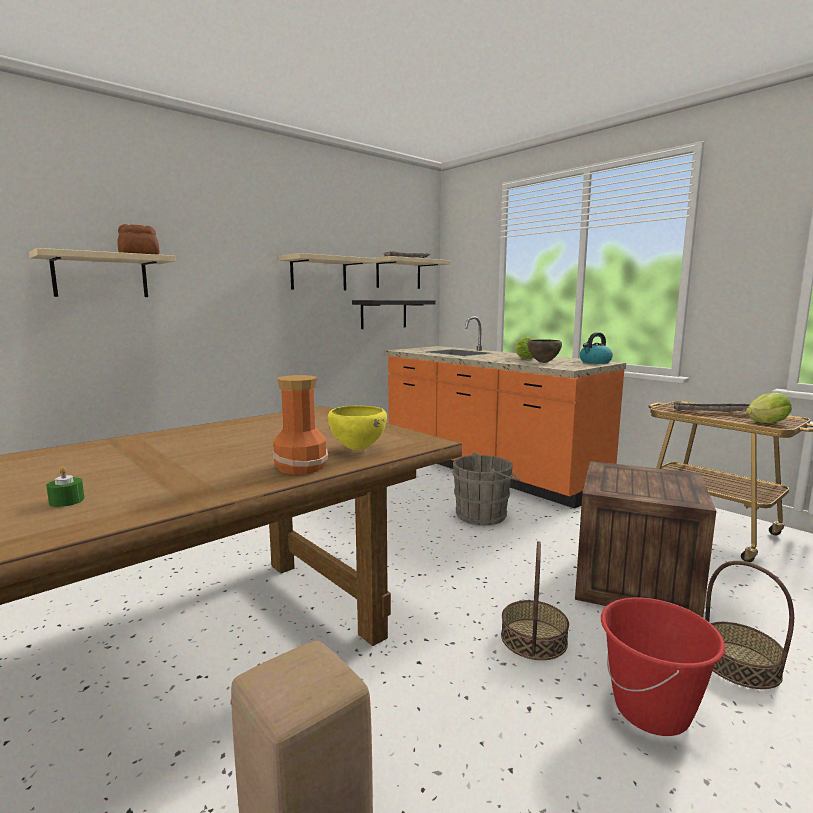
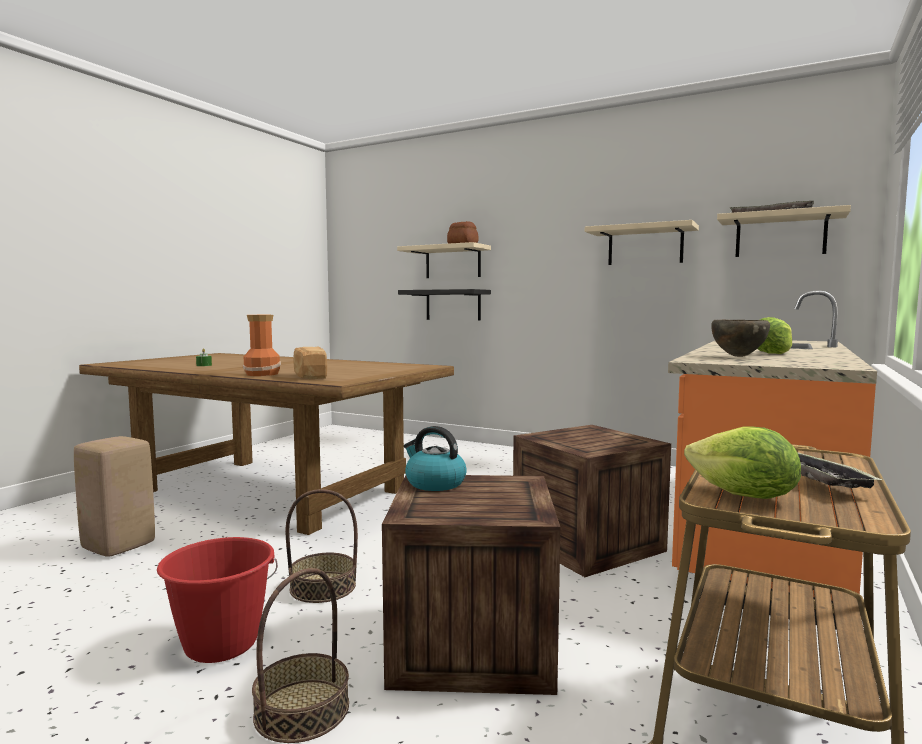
camera: 70 degrees right, 5 degrees down
(357, 449) = (309, 376): yellow bowl -> bread
(383, 314) = (747, 292): black shelf -> black shelf (453, 305)
(484, 515) = (587, 544): grey bucket -> crate
(595, 362) = (820, 364): kettle -> kettle (434, 483)

